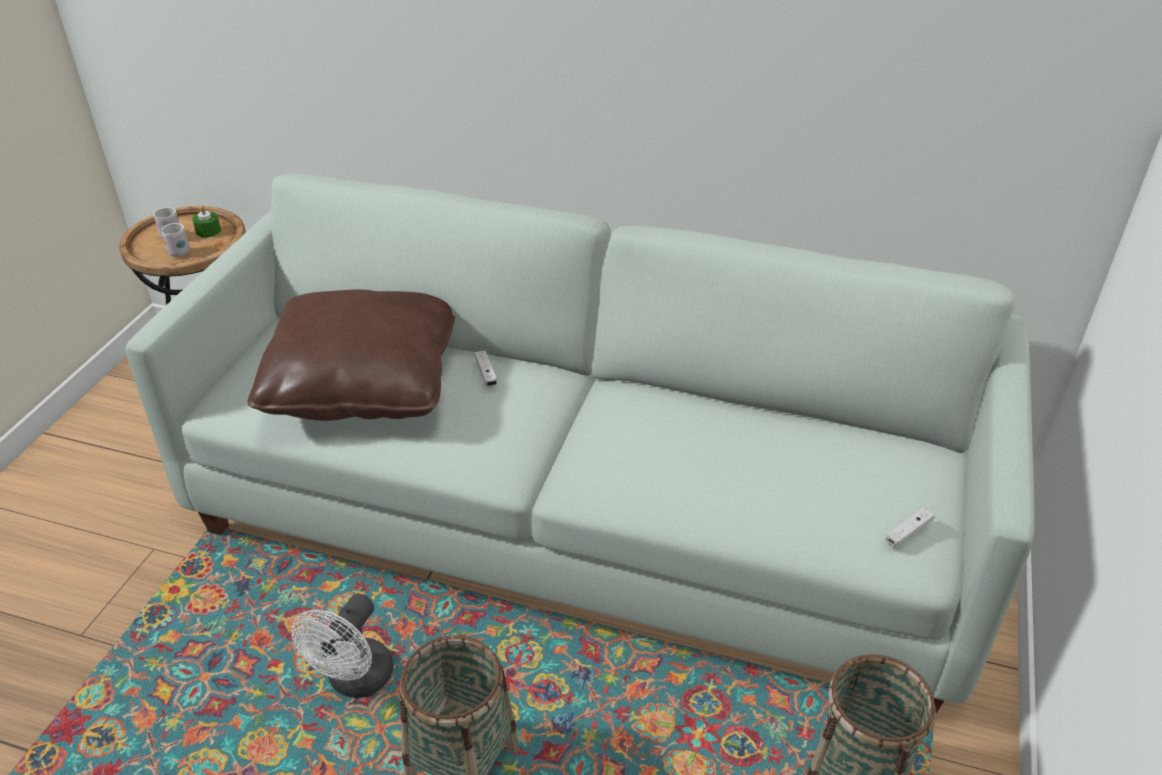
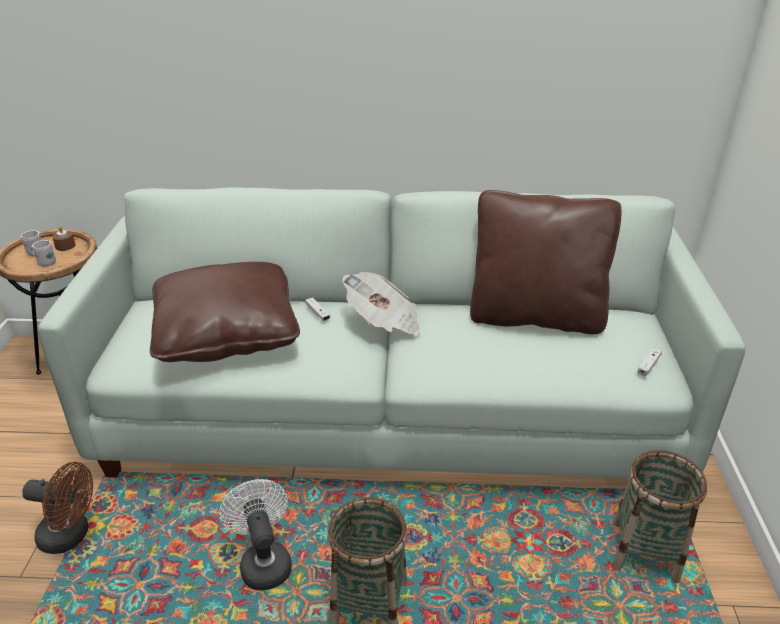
camera: 15 degrees left, 5 degrees down
(149, 598) = (71, 535): none -> brown fan
(208, 231) = (65, 246): green candle -> brown candle
(355, 681) = (263, 561): white fan -> white fan turned 150 degrees clockwise
(568, 400) = (384, 322): none -> newspaper
(778, 428) = (535, 316): none -> brown pillow

